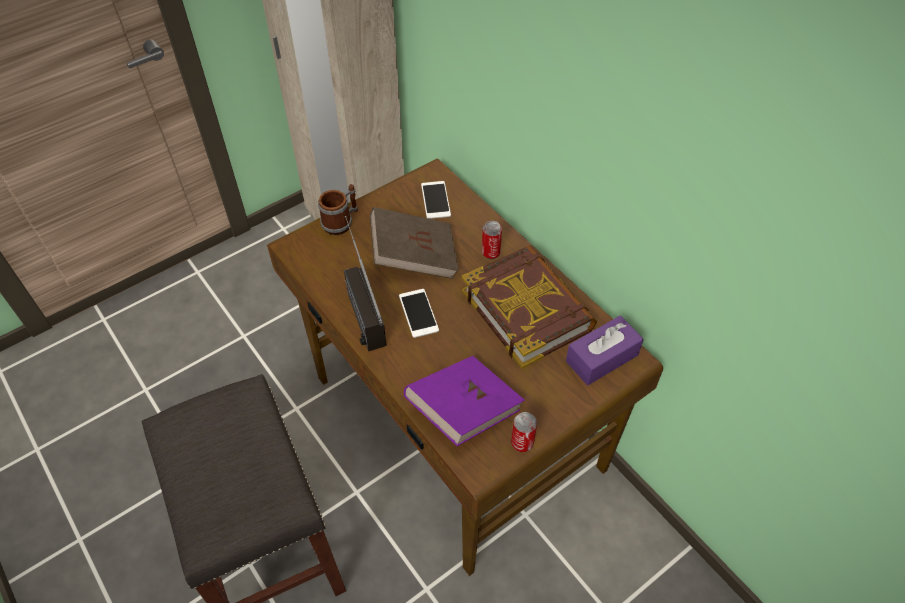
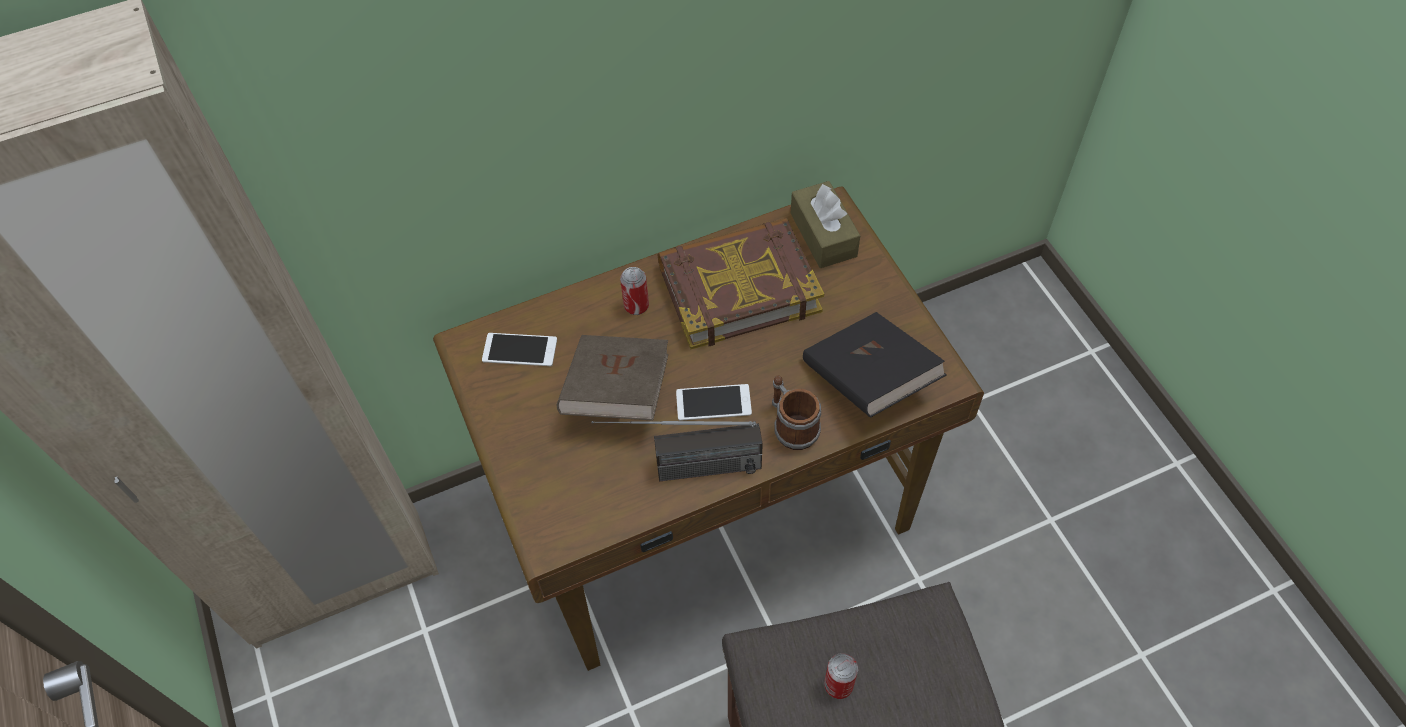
camera: 75 degrees left, 5 degrees up
(341, 222) = (520, 473): mug -> mug (791, 426)
(464, 411) = (869, 380): purple book -> black book
(522, 443) = (920, 333): can -> can (838, 685)
(601, 358) = (823, 235): purple tissue box -> brown tissue box

